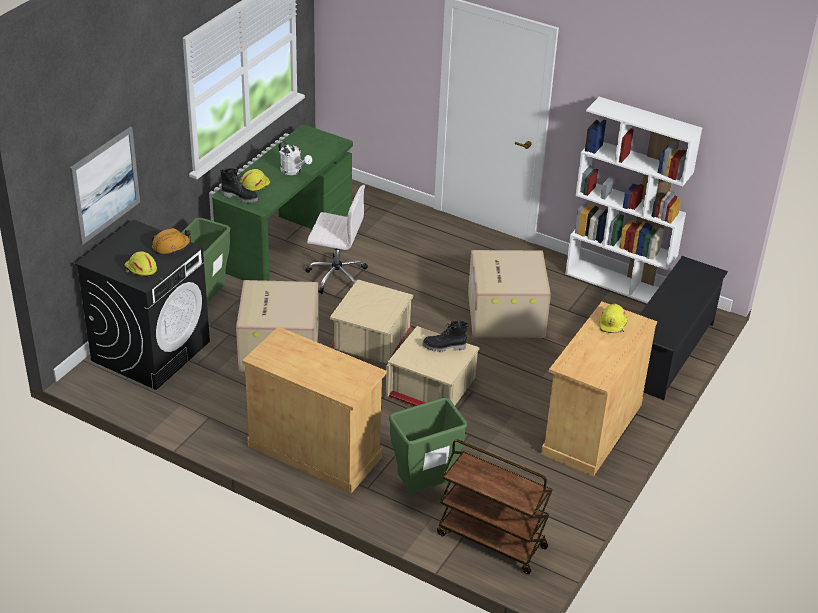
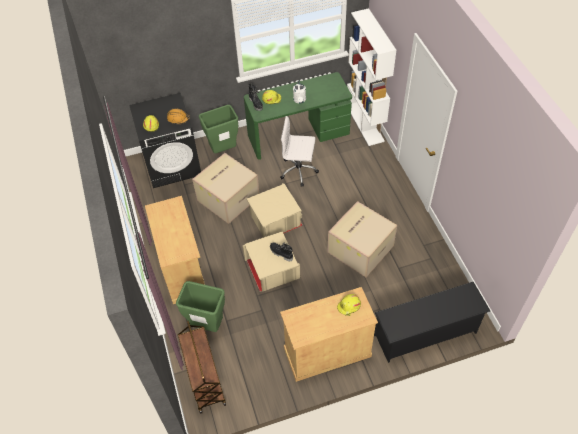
camera: 45 degrees right, 15 degrees up
(105, 185) = (157, 69): picture -> none
(335, 275) = (299, 171): white office chair -> white office chair turned 135 degrees clockwise
(618, 283) = (448, 268): white bookcase -> white bookcase (365, 123)

